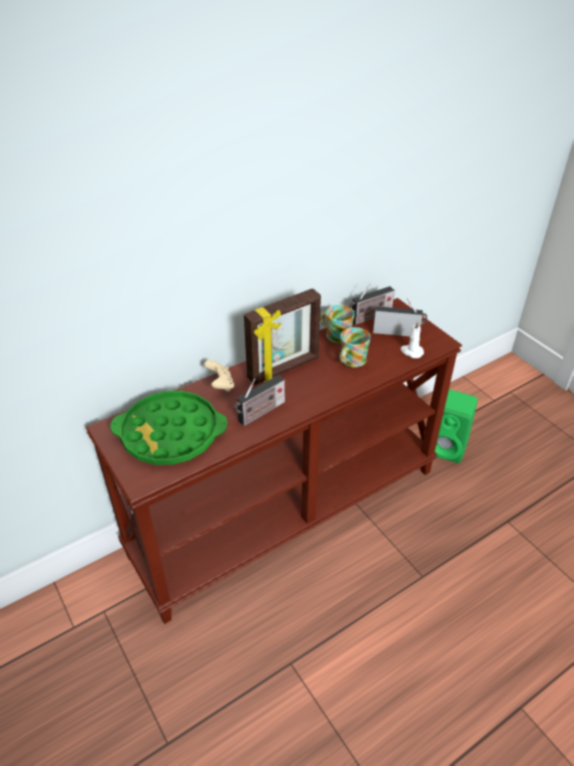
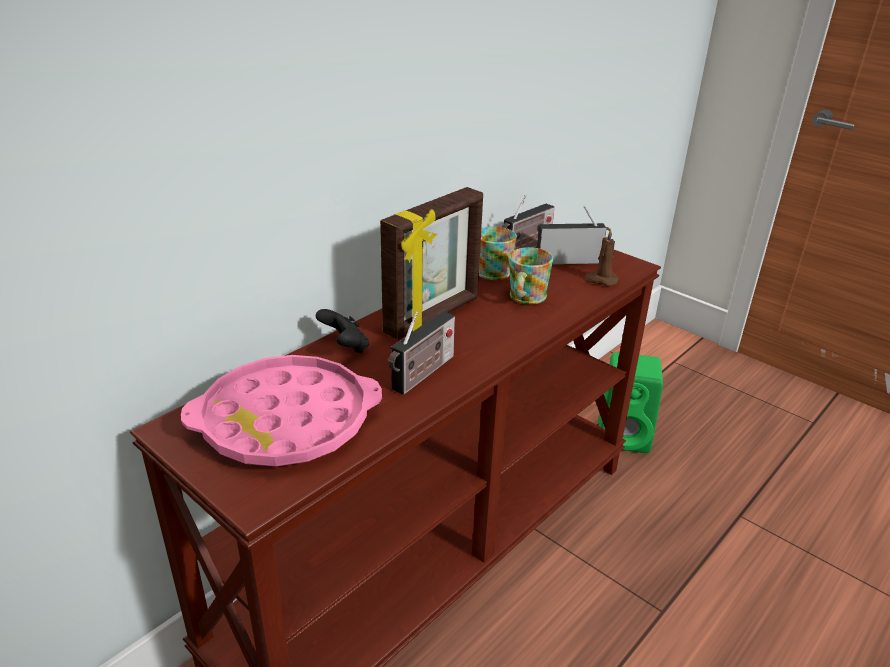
camera: 15 degrees left, 10 degrees down
(171, 434) = (286, 421): green tray -> pink tray
(220, 385) = (345, 347): beige game controller -> black game controller
(411, 352) = (601, 279): white candle -> brown candle

